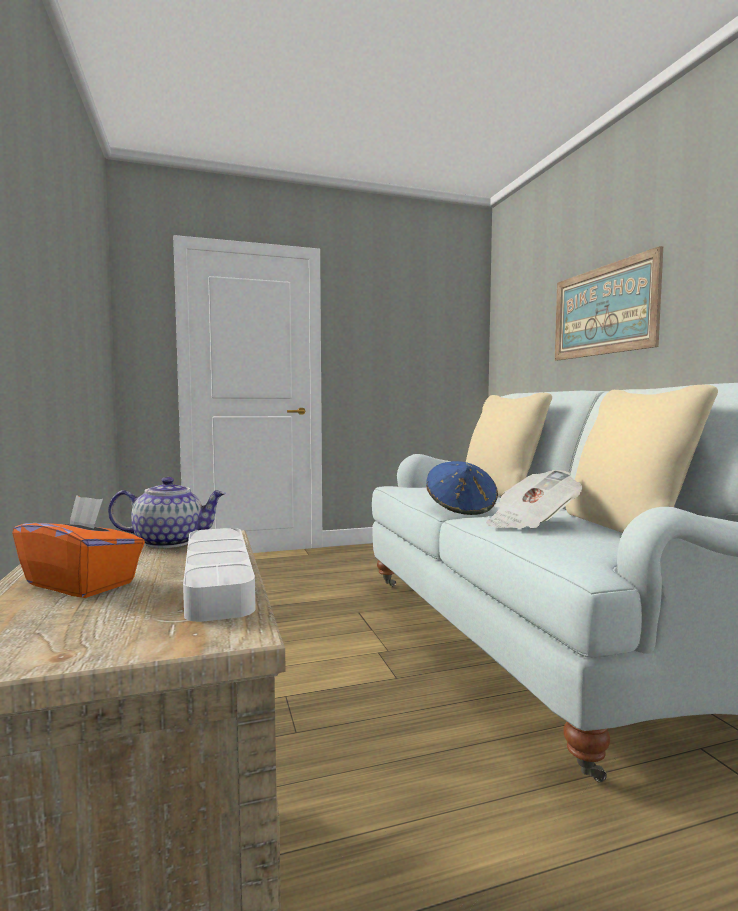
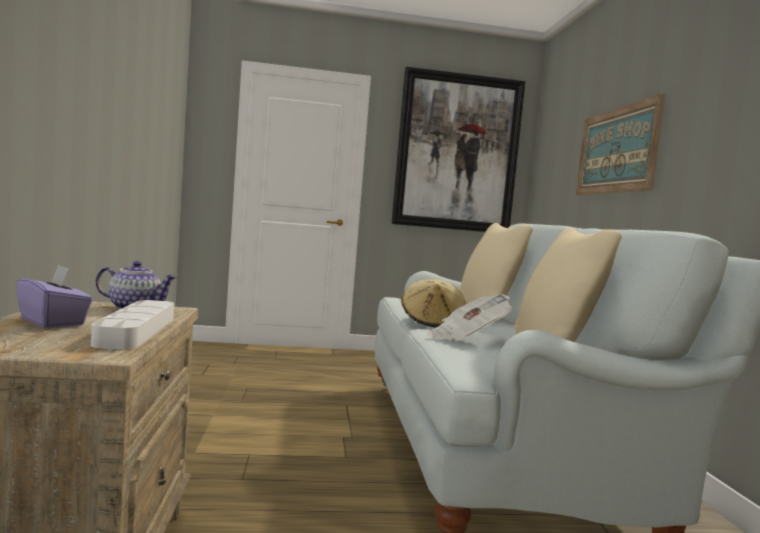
camera: 10 degrees right, 0 degrees up
(82, 584) = (53, 322): orange tissue box -> purple tissue box
(416, 327) = (457, 153): none -> picture
(461, 509) = (432, 322): blue hat -> beige hat

